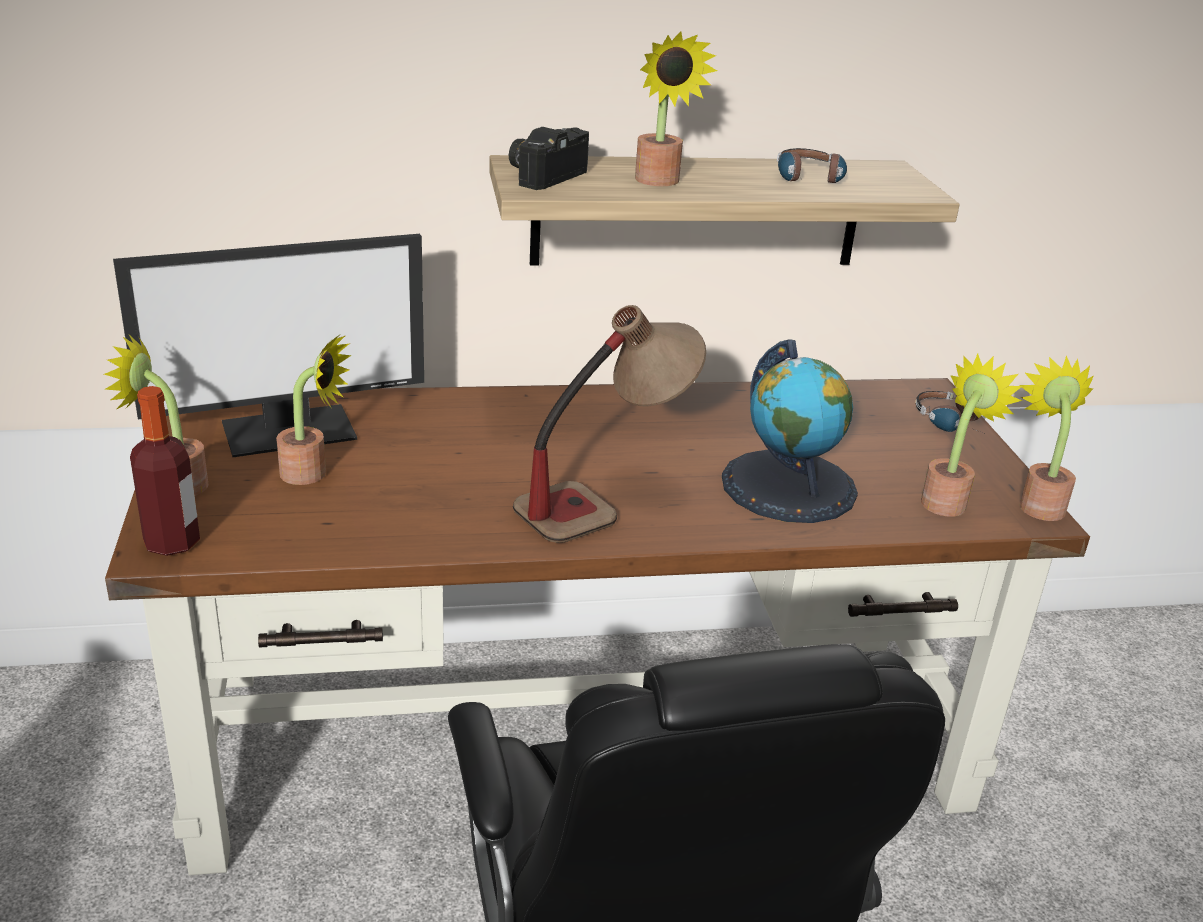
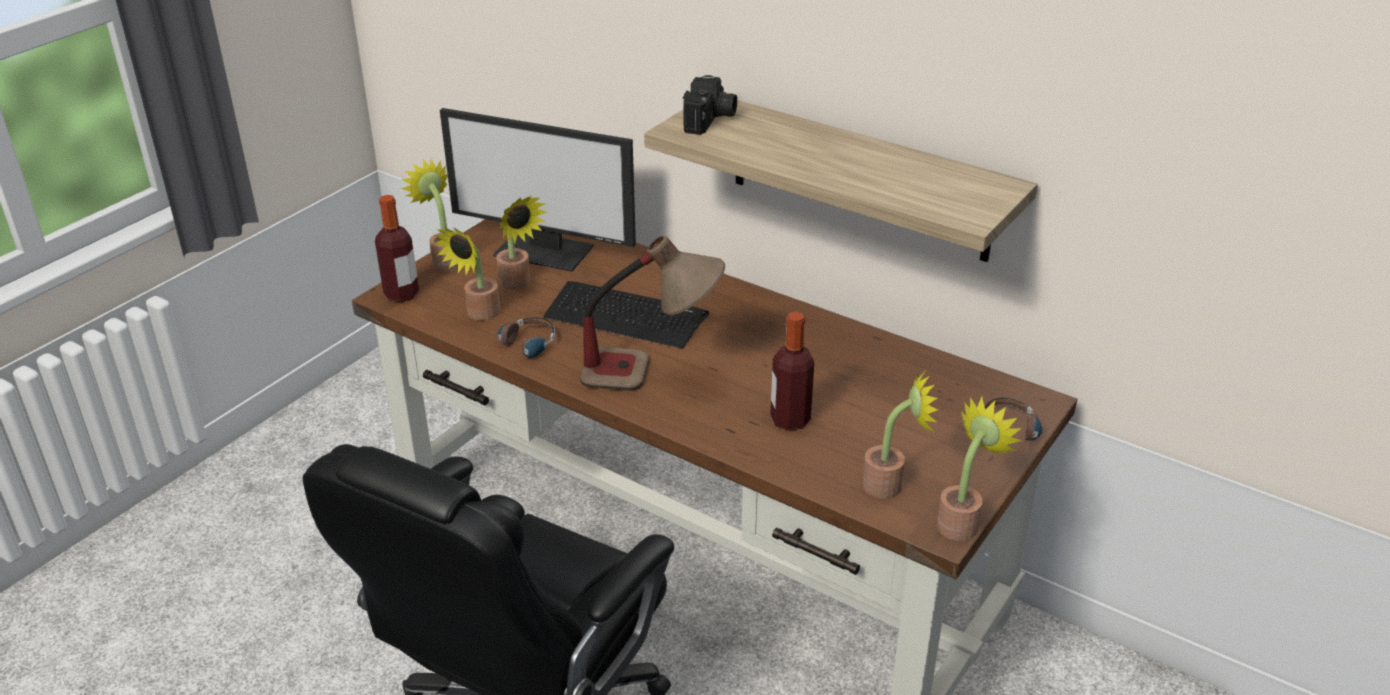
camera: 45 degrees right, 5 degrees up
(487, 459) = (625, 316): none -> keyboard
(545, 175) = (710, 120): camera -> camera turned 120 degrees clockwise
(659, 182) = (778, 148): potted plant -> potted plant (479, 315)
(789, 486) = (790, 420): globe -> bottle
(810, 180) = (902, 178): headphones -> headphones (522, 348)

